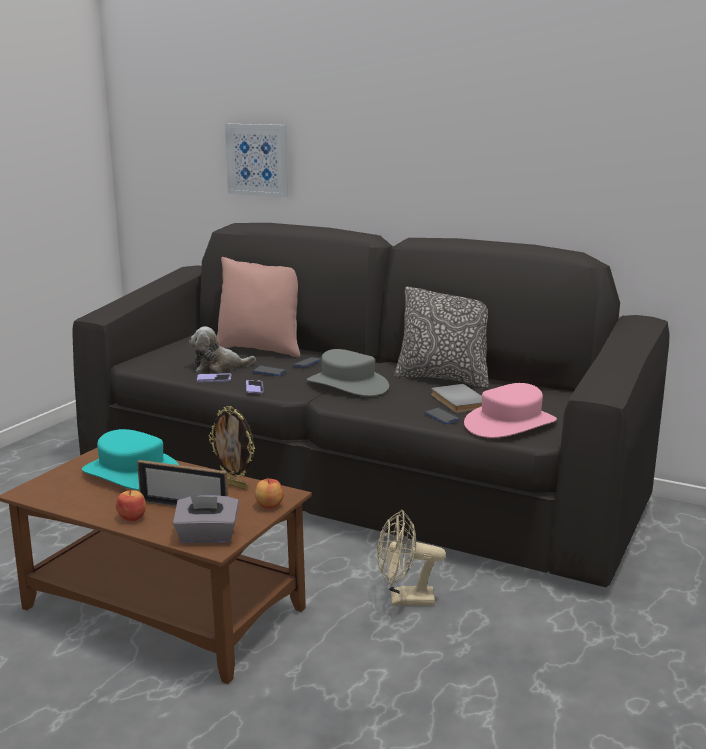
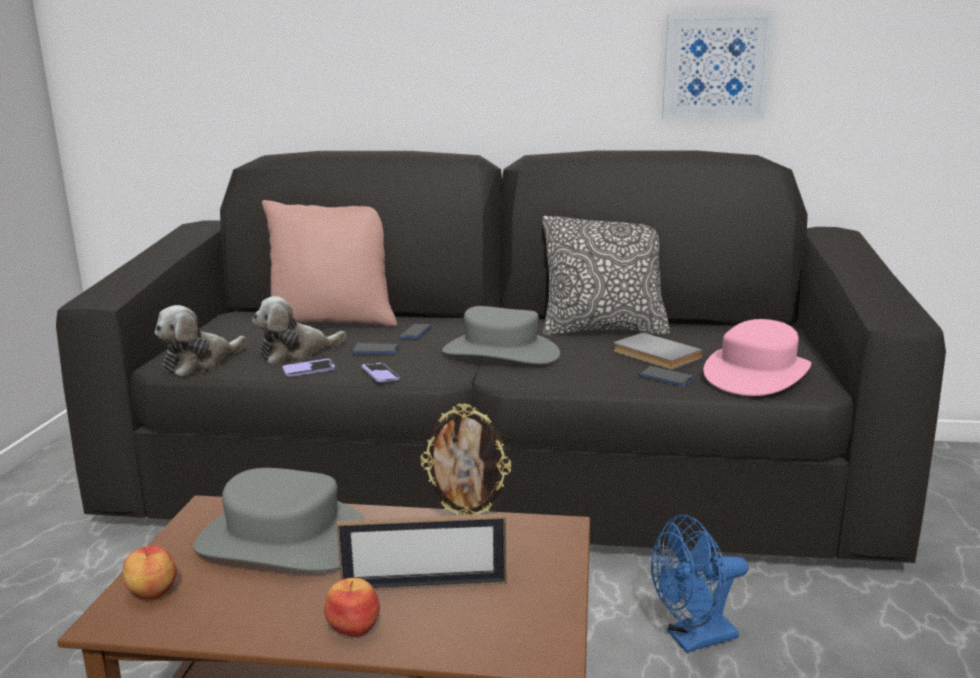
camera: 20 degrees left, 0 degrees up
(132, 473) = (284, 540): turquoise hat -> grey hat
(154, 366) = (200, 363): none -> plush toy
(207, 536) = (514, 635): grey tissue box -> none
(257, 160) = (288, 67): picture -> picture (715, 66)
(268, 505) = (553, 553): apple -> apple (151, 592)
(404, 599) = (693, 639): beige fan -> blue fan

